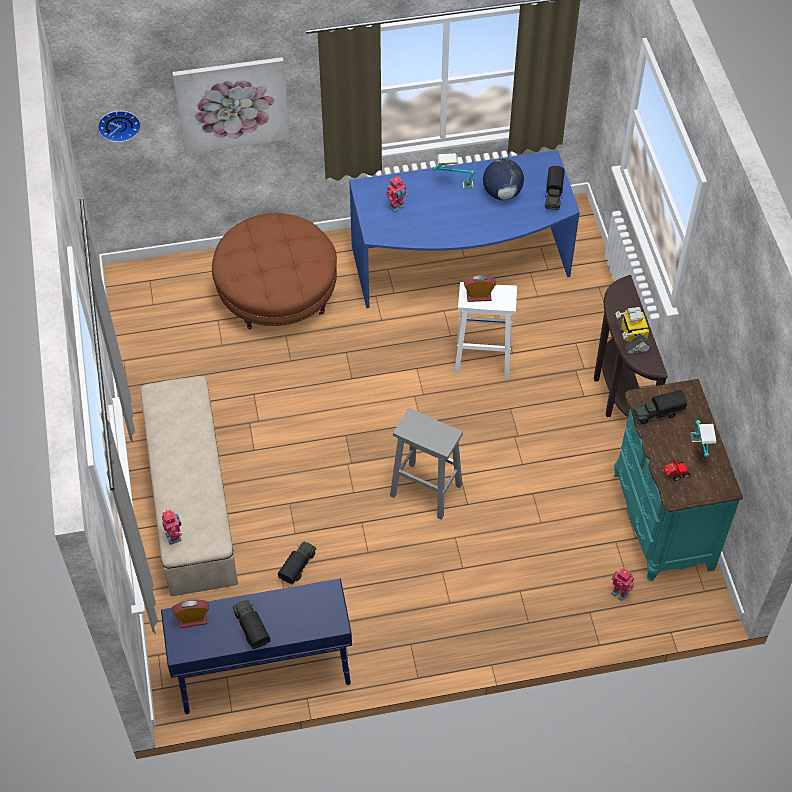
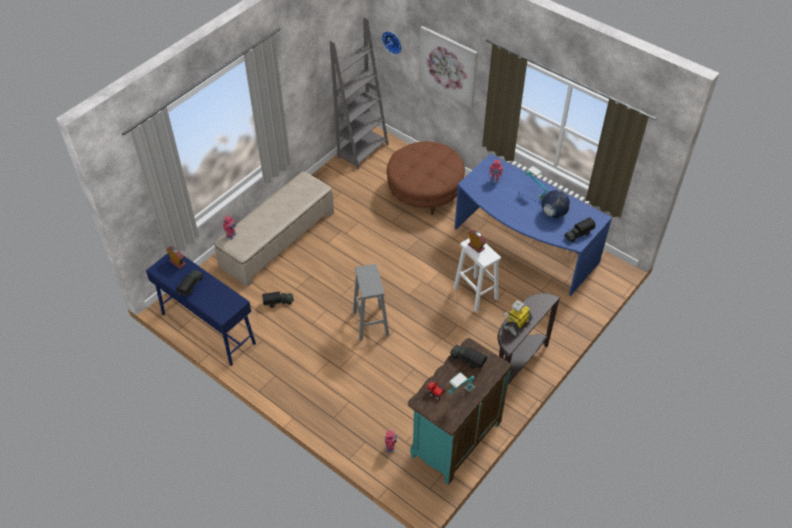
camera: 50 degrees right, 5 degrees down
(136, 307) = (362, 150): none -> grey bookcase

